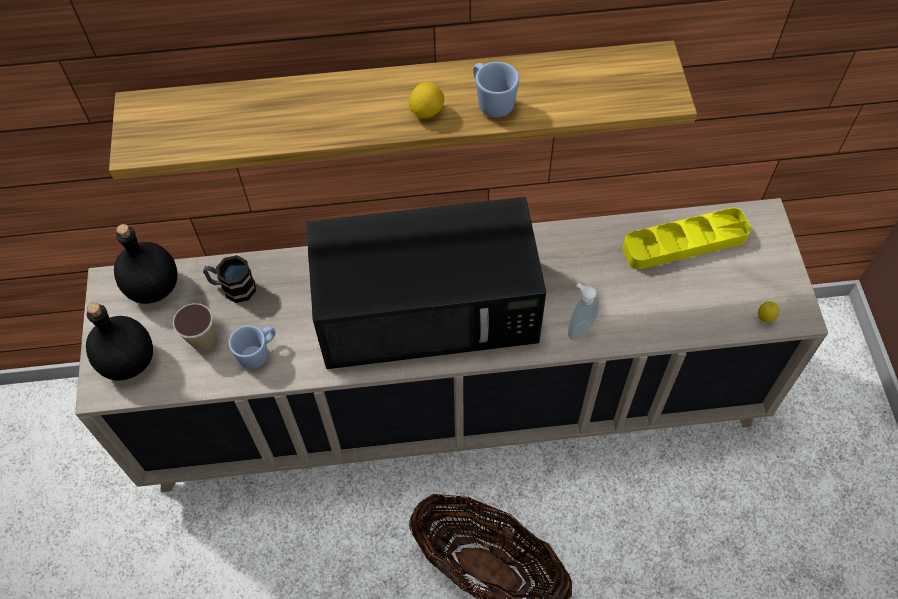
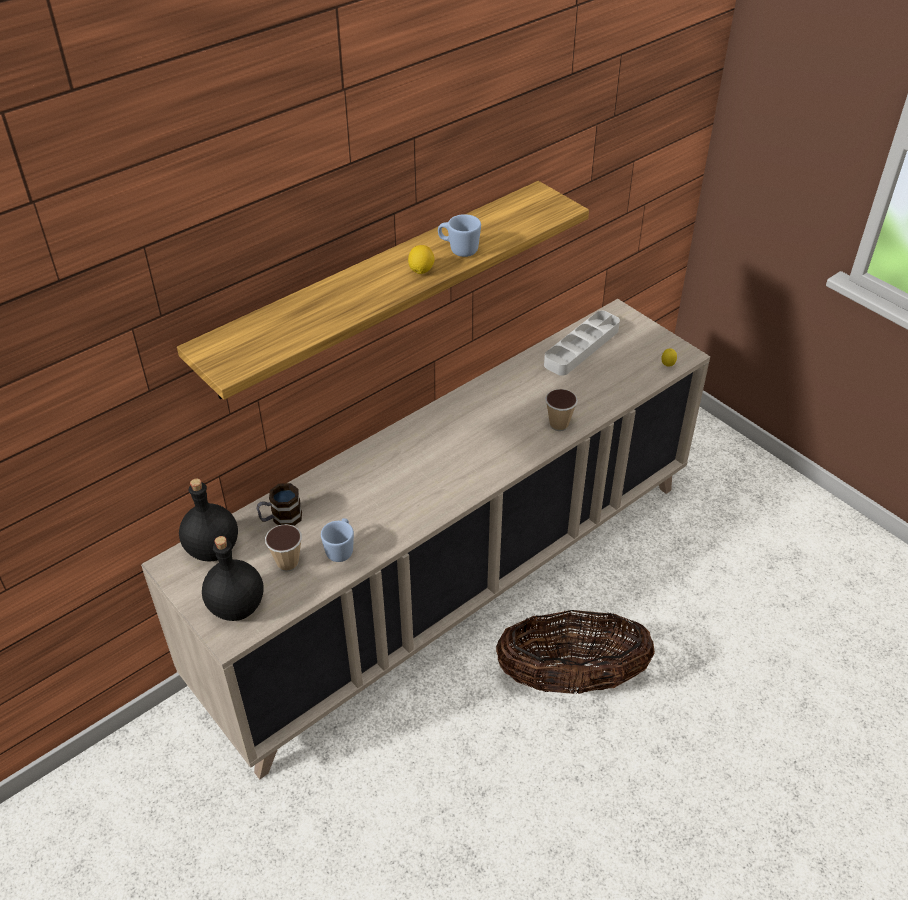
camera: 35 degrees left, 15 degrees down
(430, 307) = (445, 460): black microwave -> none
(579, 329) = (559, 424): soap dispenser -> cup
(684, 243) = (581, 347): yellow tray -> grey tray

